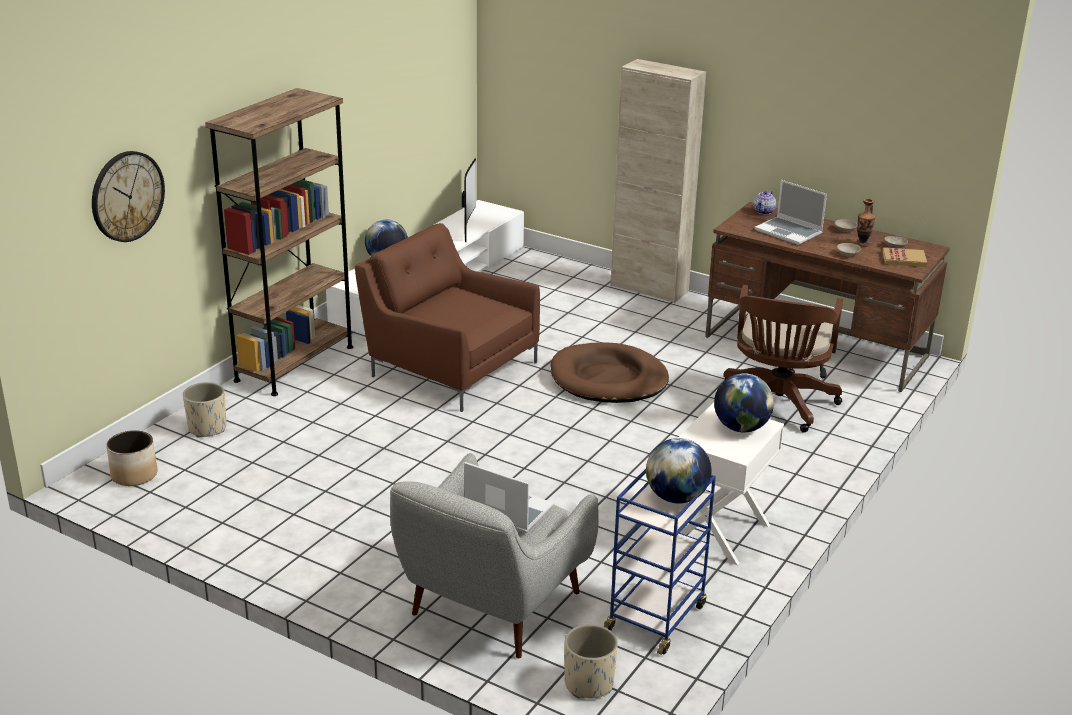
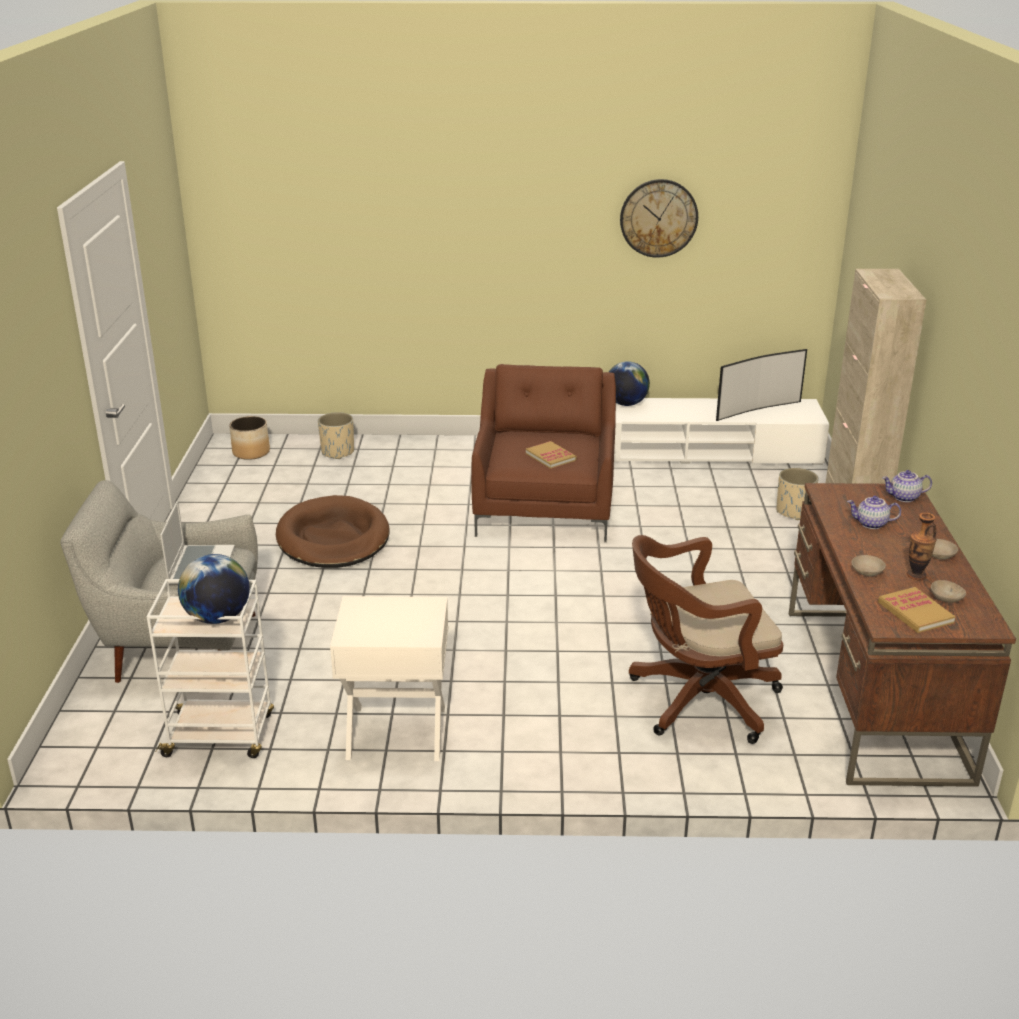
camera: 60 degrees right, 0 degrees up
(127, 196) = (312, 232): wall clock -> wall clock (658, 218)
(294, 363) = (469, 447): brown bookcase -> none
(475, 312) = (550, 457): none -> book
(589, 684) = (98, 728): beige planter -> beige planter (794, 512)
(608, 379) = (623, 586): brown dog bed -> brown dog bed (333, 538)
(655, 617) = (221, 735): blue cart -> white cart
(741, 428) = (406, 624): globe -> none
(789, 232) = (871, 524): laptop -> teapot

